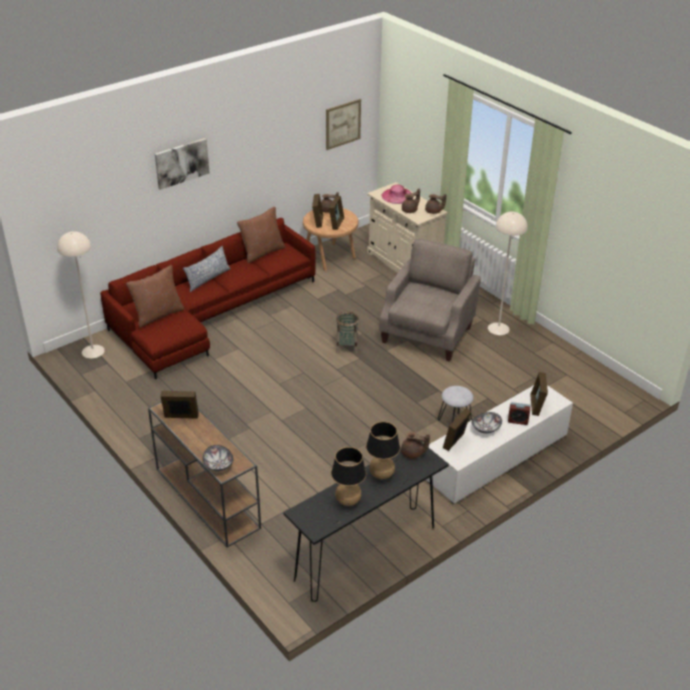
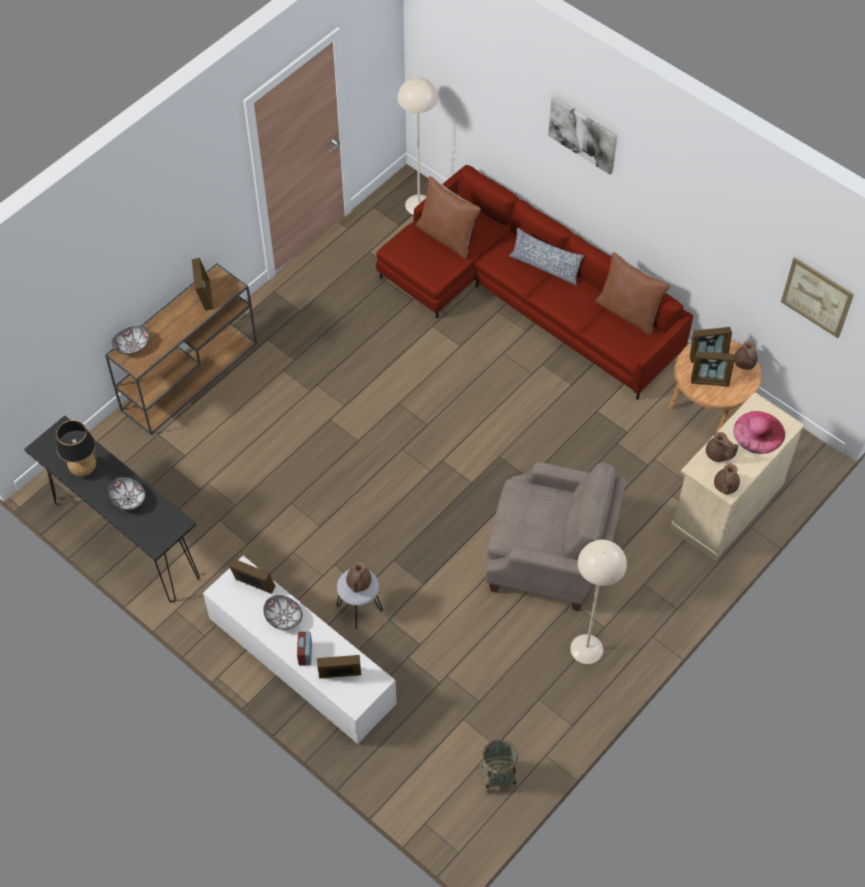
camera: 80 degrees right, 20 degrees up
(346, 347) = (492, 464): basket -> basket (498, 776)
(386, 475) = (128, 499): table lamp -> bowl
(413, 454) = (167, 522): brown teapot -> brown teapot (358, 583)

